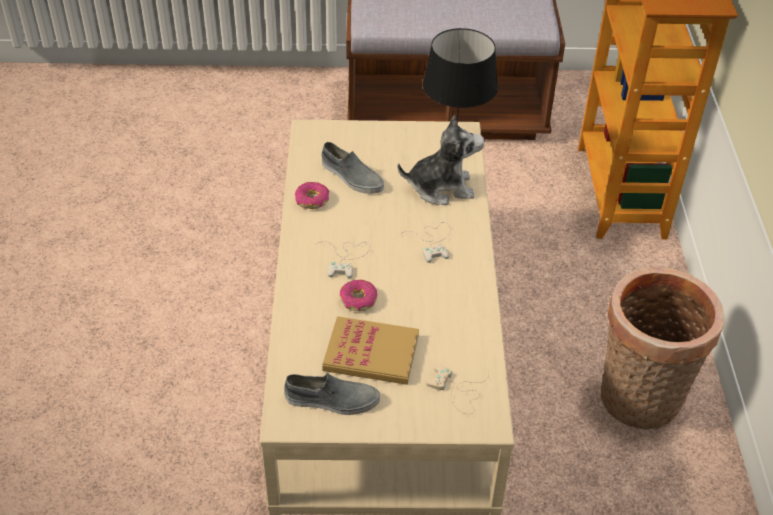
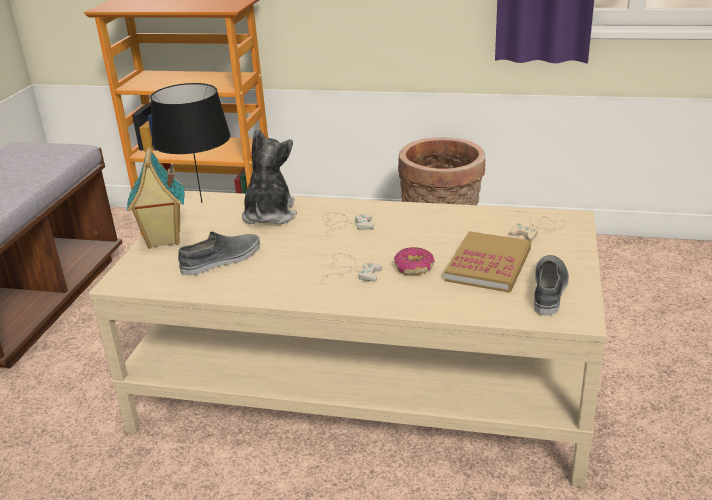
camera: 75 degrees left, 15 degrees down
(312, 200) = (247, 285): donut -> none
(379, 135) = (163, 240): none -> toy house

